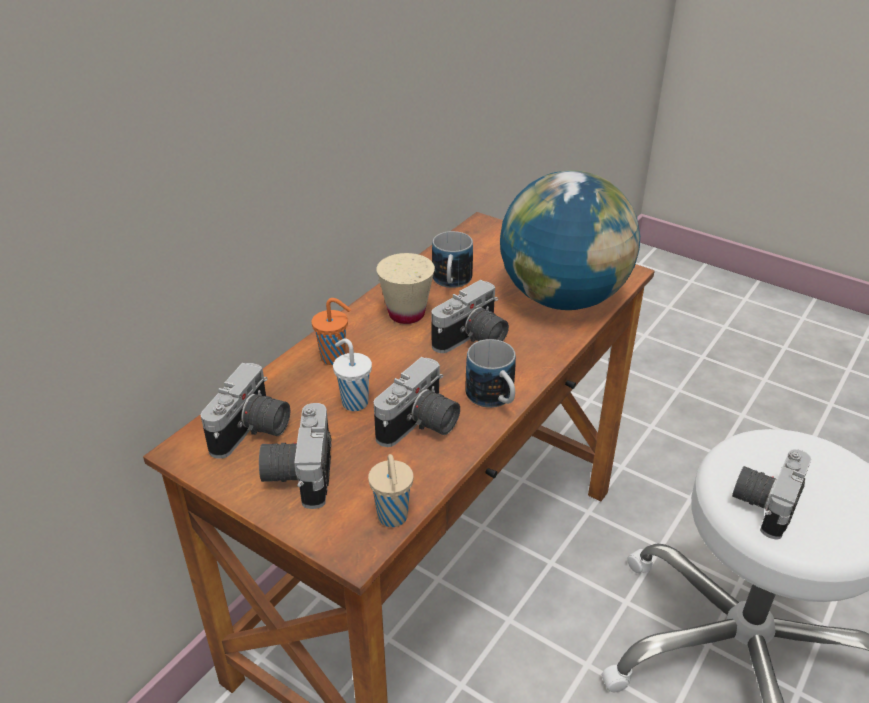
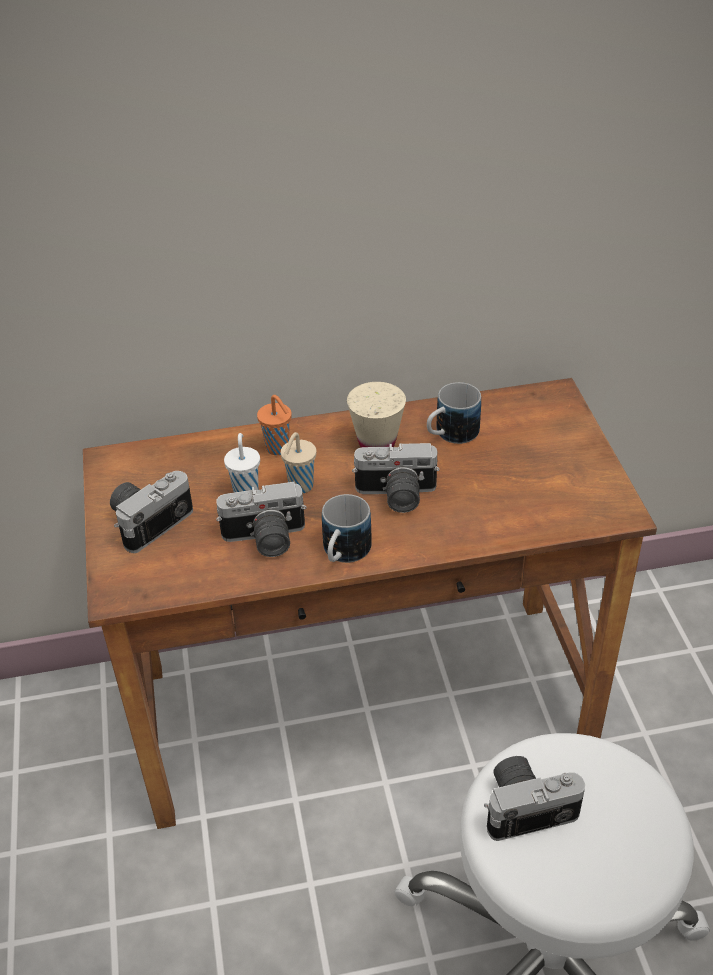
camera: 45 degrees right, 5 degrees up
(253, 432) = (159, 473): camera -> none
(393, 518) = (162, 591): beige cup -> beige cup (300, 487)
(563, 298) = (525, 503): globe -> none

